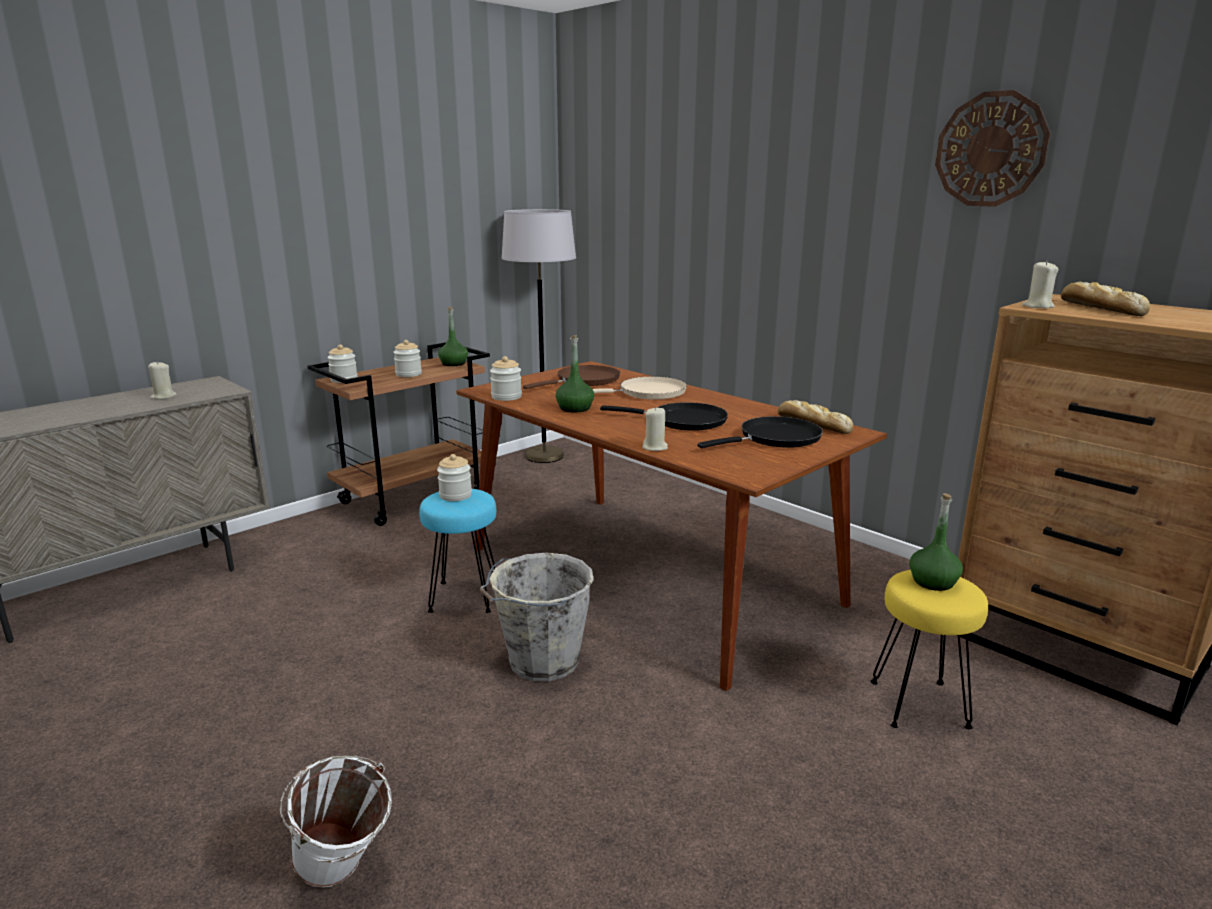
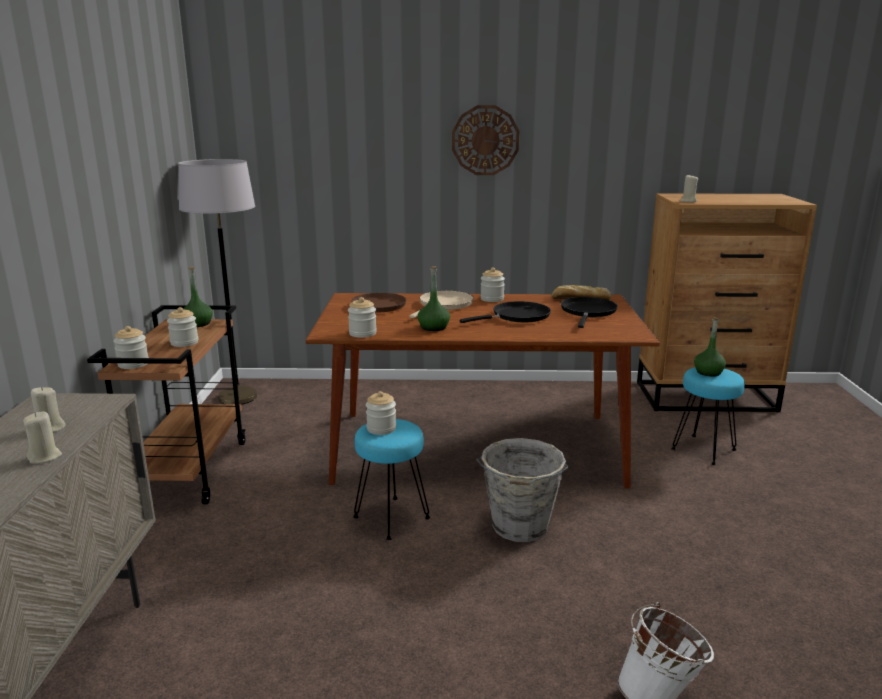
camera: 45 degrees left, 0 degrees up
(655, 447) = (551, 336): beige candle -> beige candle (45, 457)
(712, 399) = (492, 299): none -> jar
(918, 705) = (704, 450): yellow stool -> turquoise stool
(990, 149) = (613, 106): wall clock -> wall clock (485, 140)
(1099, 308) = (709, 198): bread -> none

